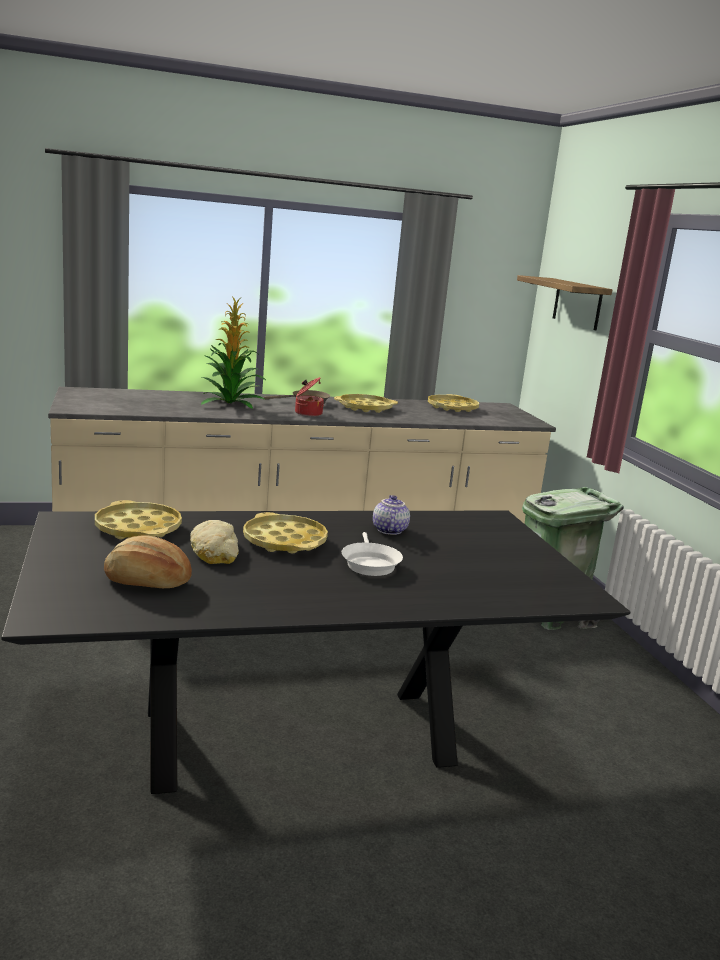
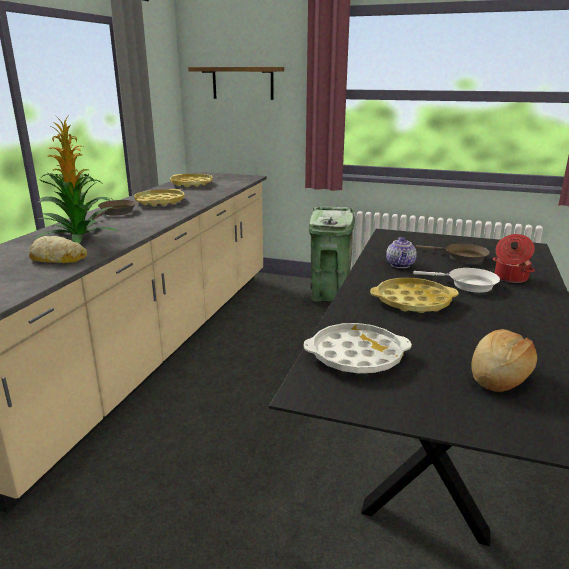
camera: 55 degrees left, 5 degrees up
(138, 528) = (356, 355): yellow tray -> white tray
(214, 551) = (429, 332): bread -> bread (58, 258)
(307, 413) = (153, 219): cooking pot -> cooking pot (510, 278)
(388, 530) = (401, 265): teapot -> teapot turned 120 degrees counterclockwise
(465, 558) = (461, 258): none -> brown frying pan

